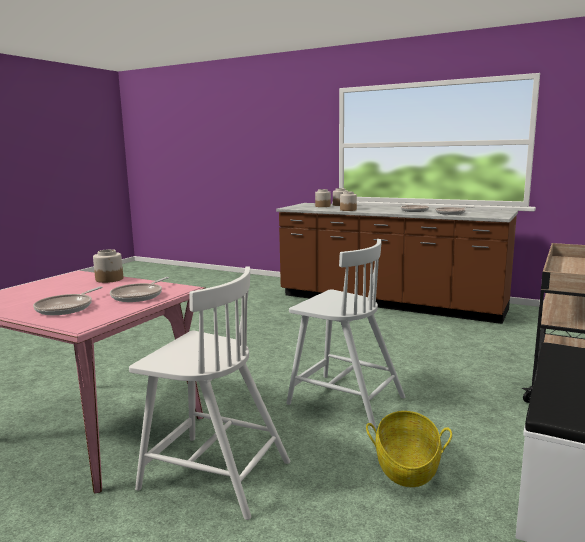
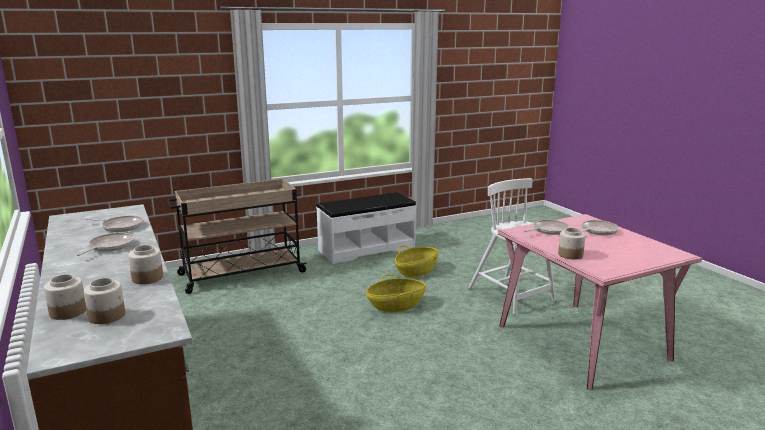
camera: 145 degrees left, 5 degrees up
(344, 400) = (396, 306): white chair -> basket

